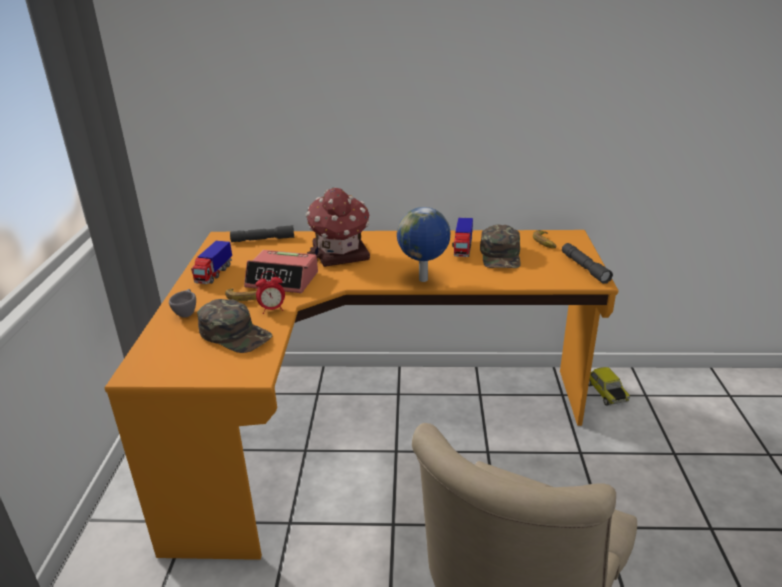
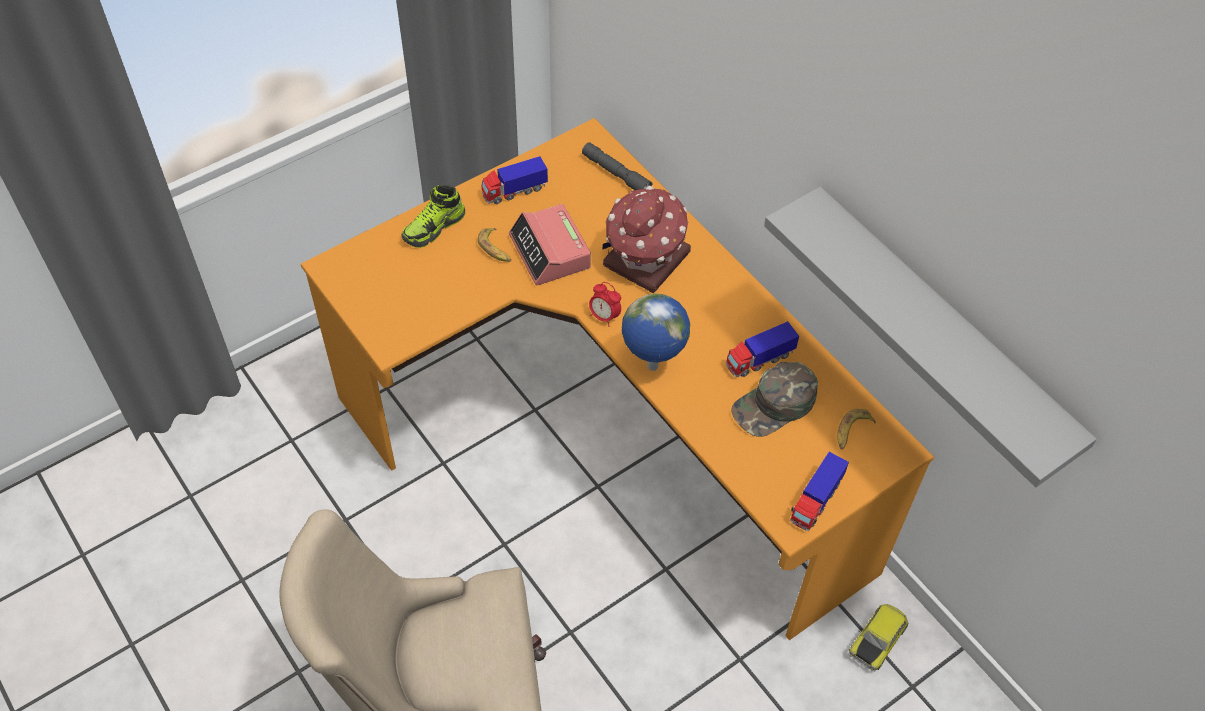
camera: 50 degrees right, 25 degrees up
(186, 313) = (434, 228): grey cup -> shoe
(235, 334) = (432, 288): green cap -> none
(272, 309) = (492, 284): alarm clock -> alarm clock (604, 316)
(559, 134) = (939, 330): none -> grey shelf
(584, 268) = (815, 501): grey flashlight -> toy truck

